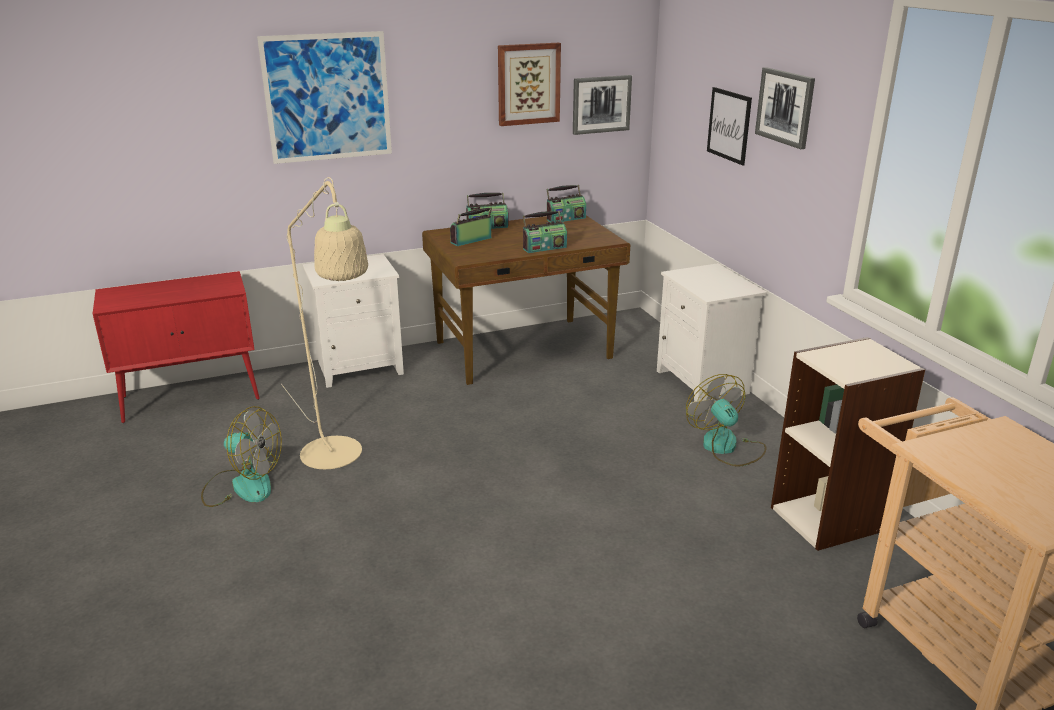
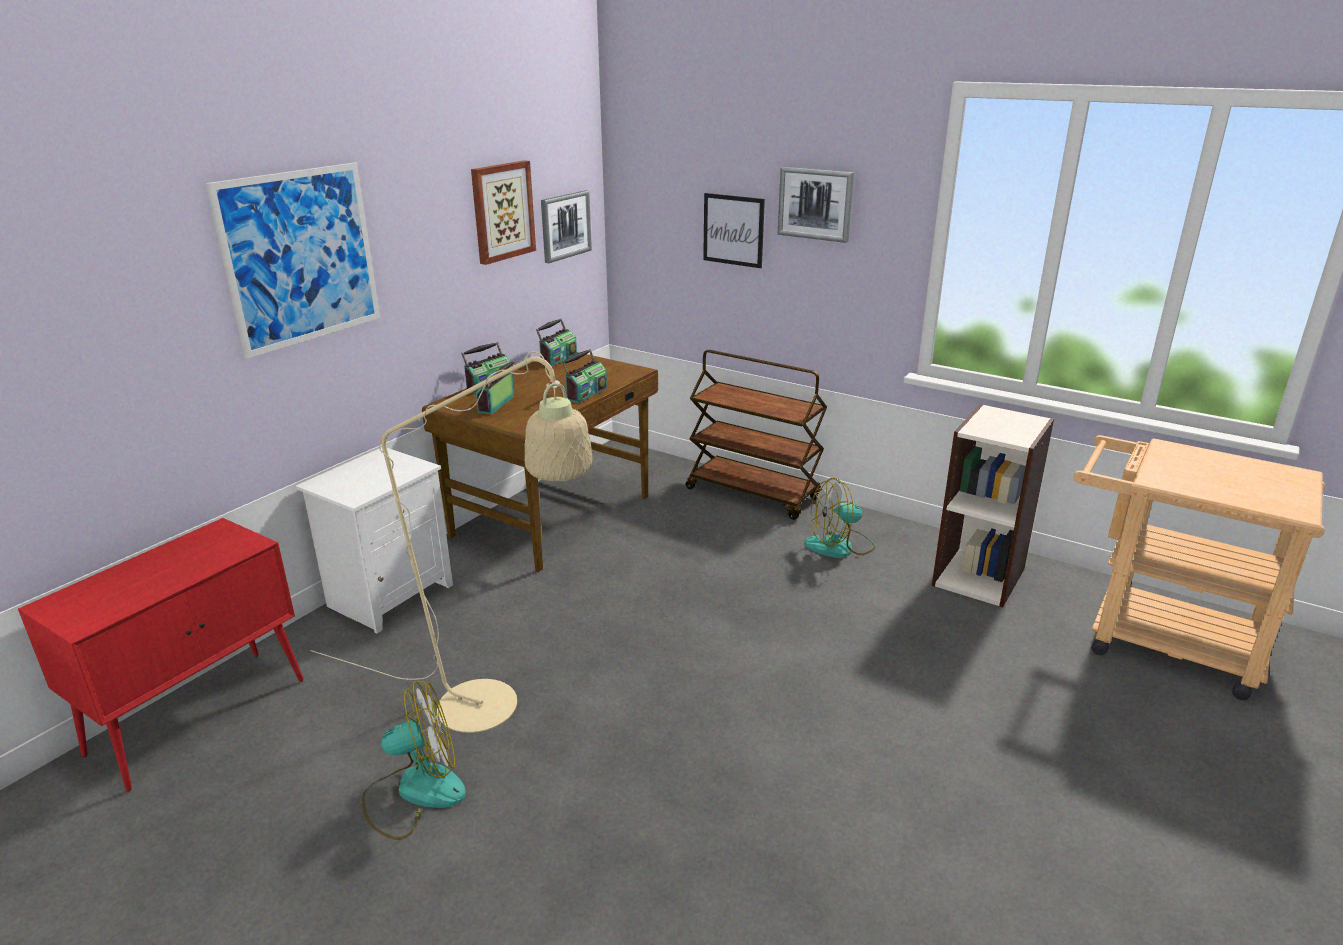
camera: 35 degrees left, 0 degrees up
(704, 383) = (754, 494): white nightstand -> brown cart
(726, 447) = (839, 546): fan -> fan turned 45 degrees counterclockwise

